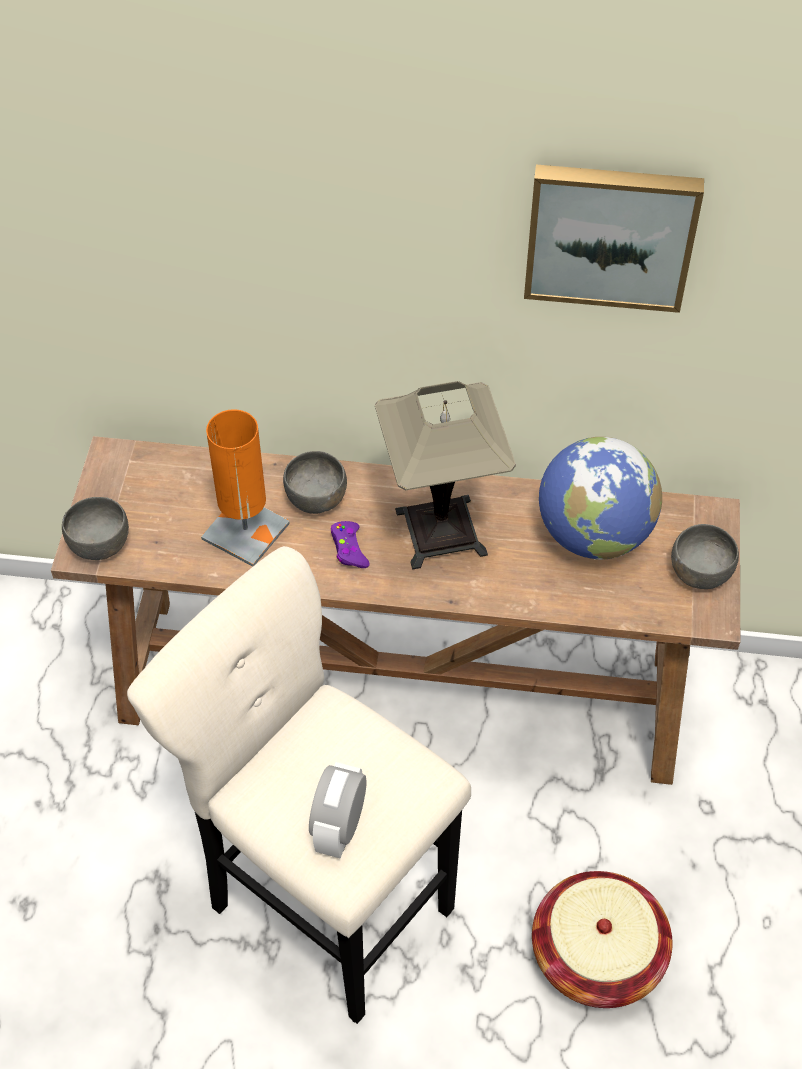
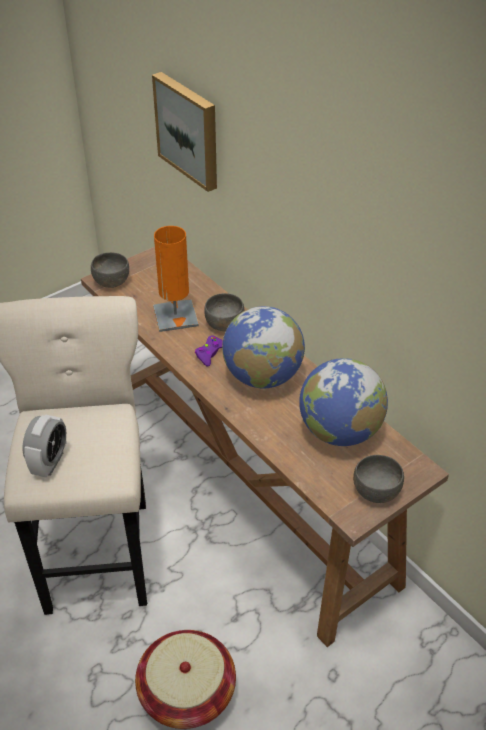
camera: 45 degrees right, 10 degrees down
(339, 827) = (49, 462): alarm clock -> alarm clock turned 135 degrees clockwise
(441, 532) = (262, 376): table lamp -> globe
(610, 234) = (396, 205): picture -> picture (189, 130)

